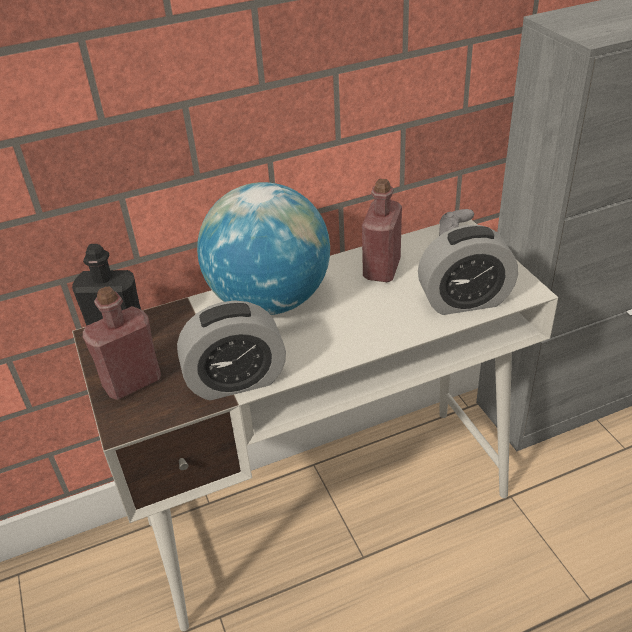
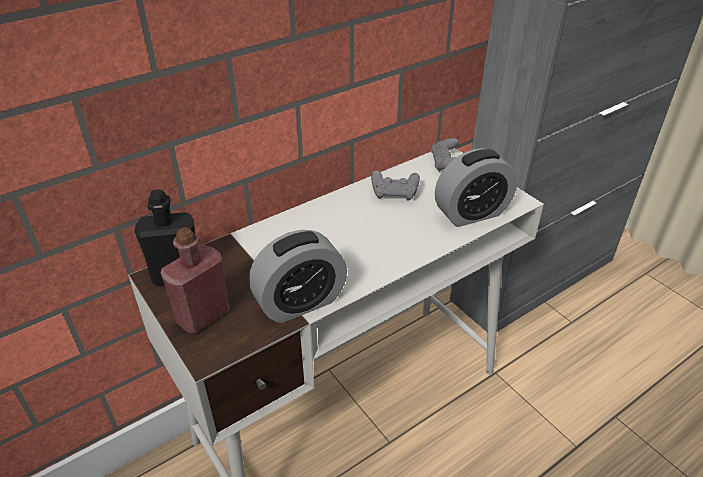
camera: 15 degrees left, 0 degrees up
(270, 300) = (306, 229): globe -> none
(381, 269) = (394, 193): red bottle -> grey game controller

